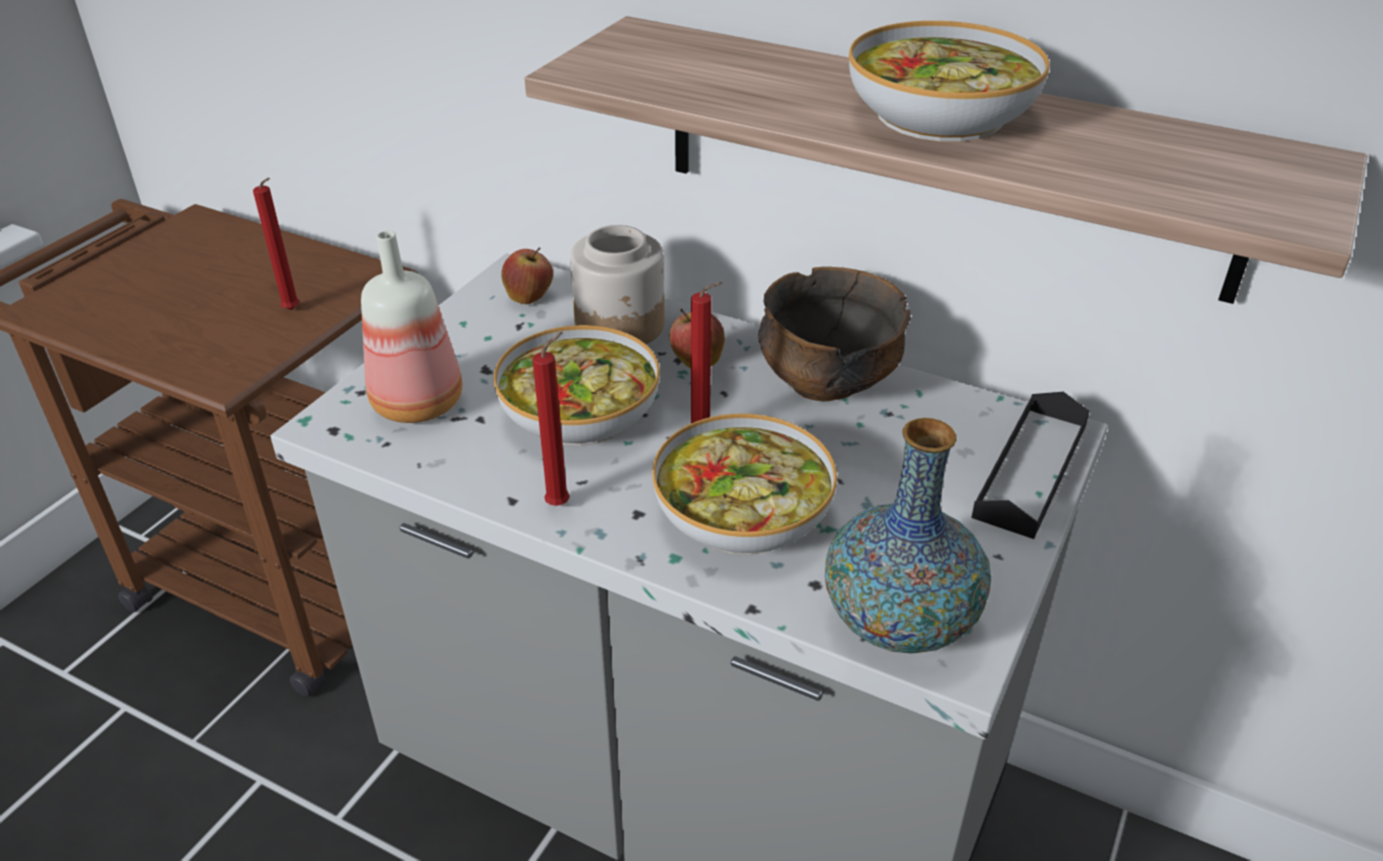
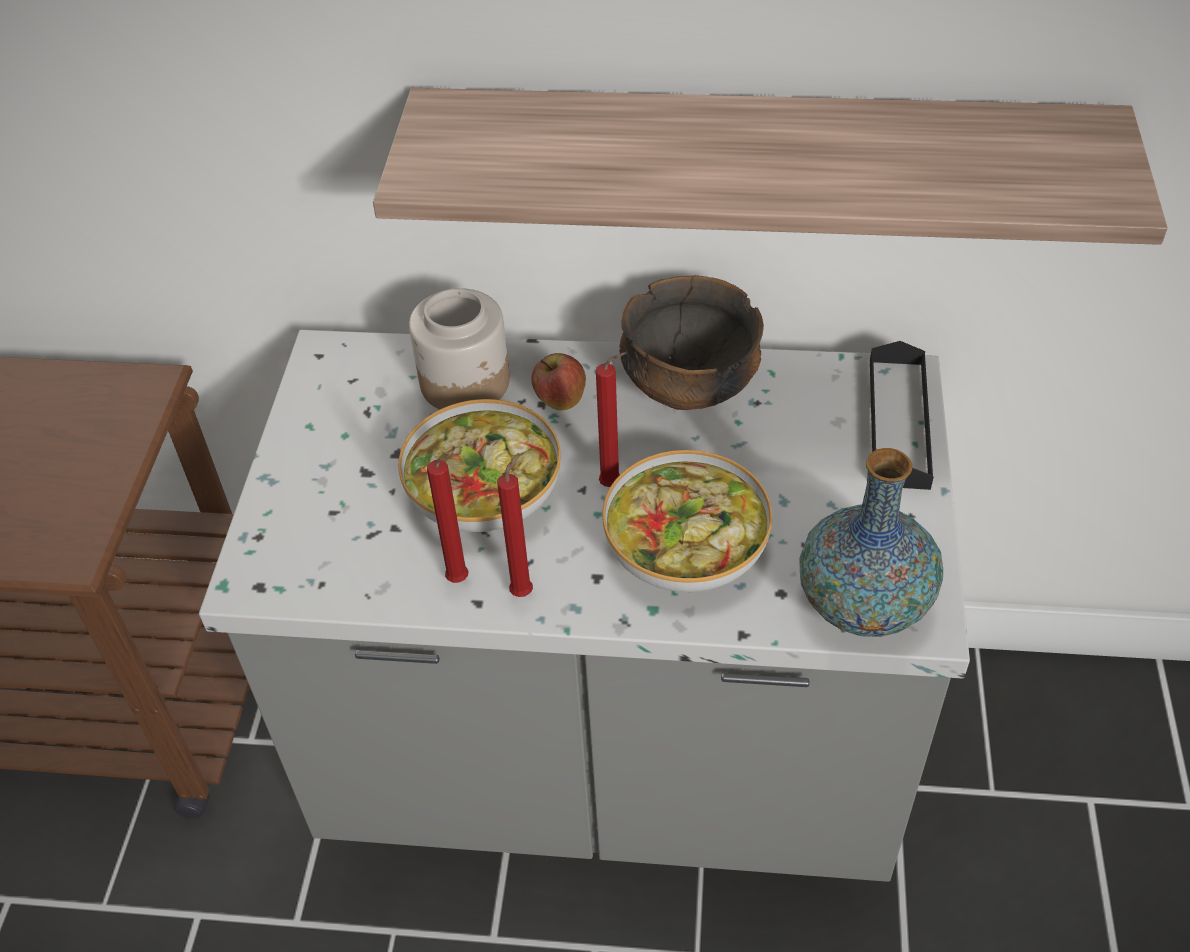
camera: 20 degrees left, 10 degrees up
(293, 311) = (89, 454): red candle -> red candle (461, 580)
(421, 403) = (326, 529): bottle -> none
(530, 298) = (358, 377): apple -> none
(939, 114) = (779, 150): bowl -> none

